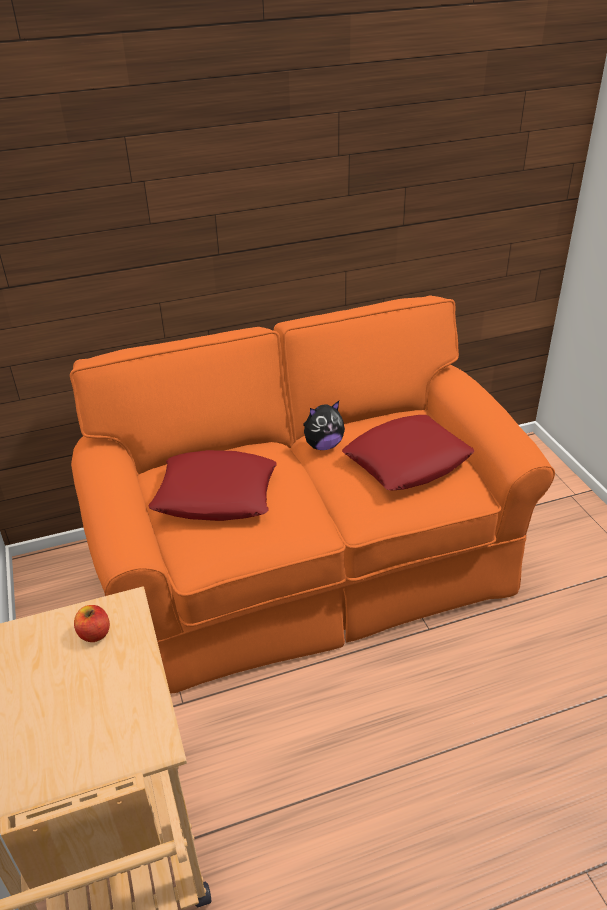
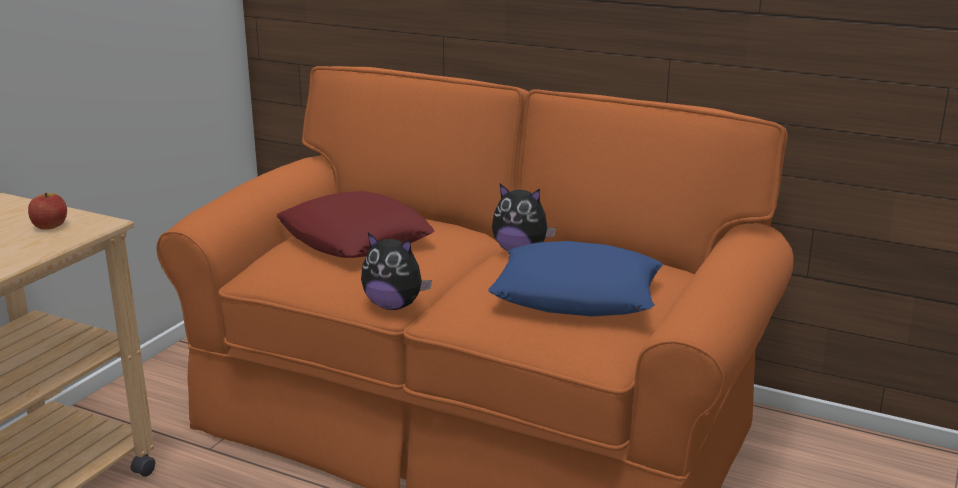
camera: 45 degrees right, 15 degrees down
(320, 530) = (394, 306): none -> plush toy
(407, 460) = (577, 294): red pillow -> blue pillow

